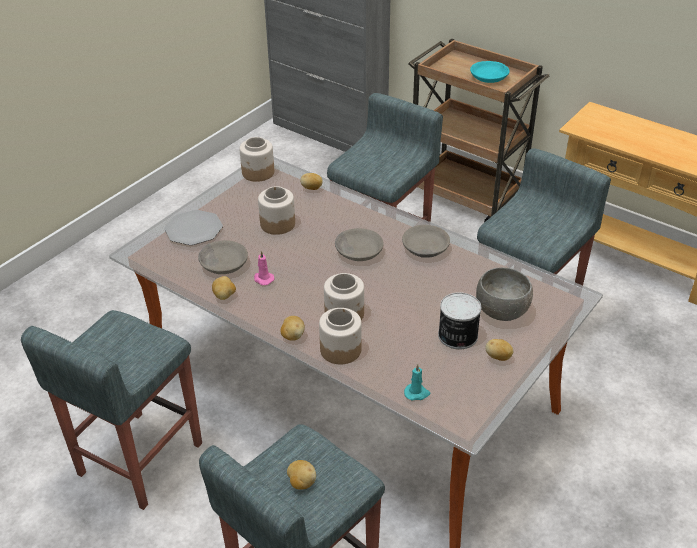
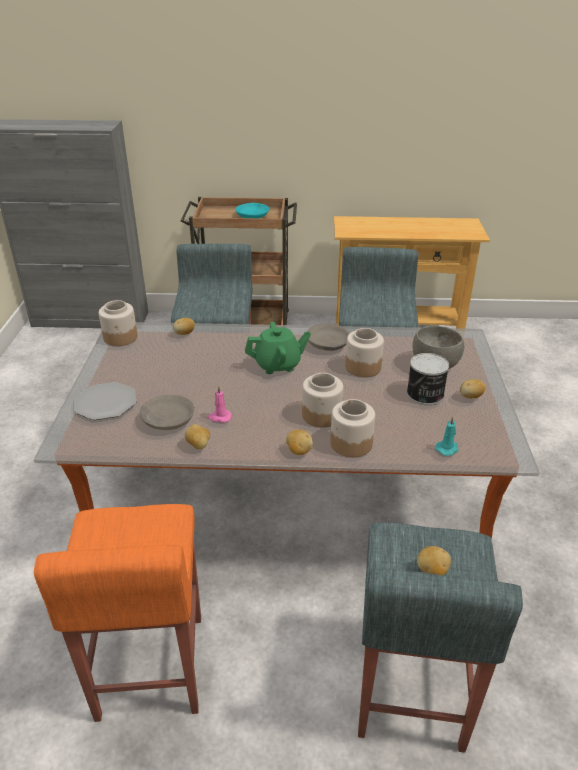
camera: 35 degrees left, 5 degrees down
(139, 460) = (150, 668): grey stool -> orange stool
(277, 224) = (183, 370): jar -> jar (362, 367)
(358, 251) = (278, 365): grey bowl -> green teapot

